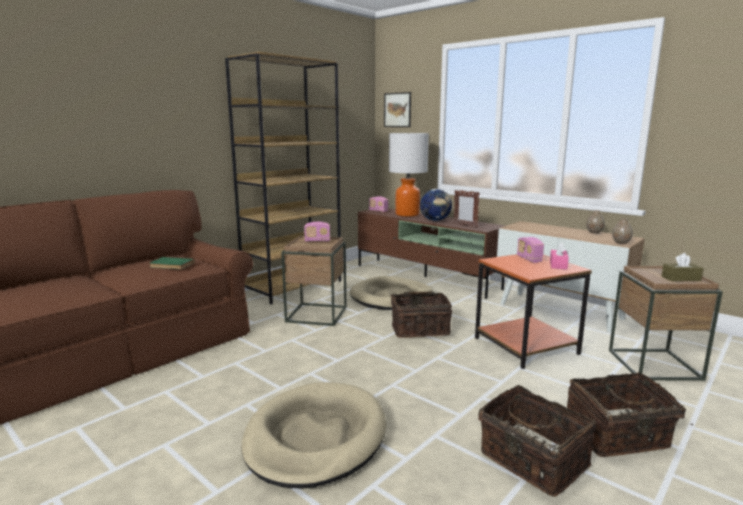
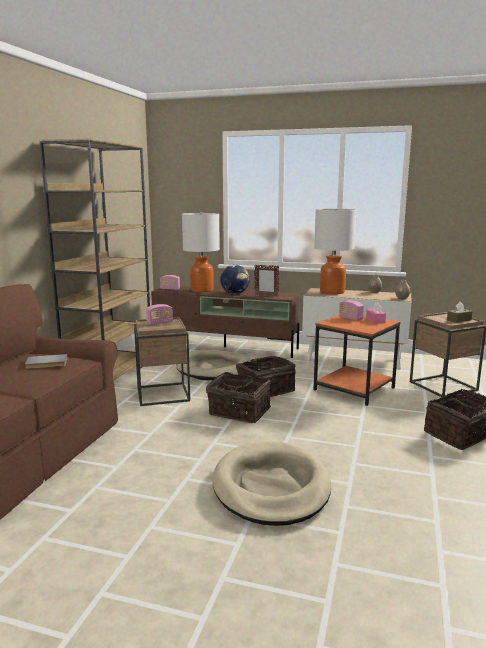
camera: 25 degrees left, 0 degrees up
(171, 265) = (46, 363): green book -> grey book
(397, 110) = (176, 190): picture -> none
(531, 461) = (427, 463): basket -> basket (238, 412)
(538, 227) = (332, 292): none -> table lamp

